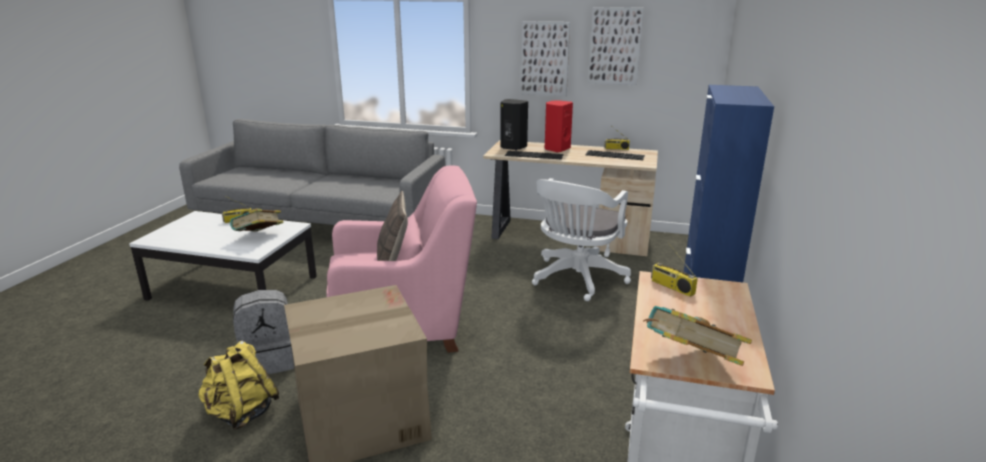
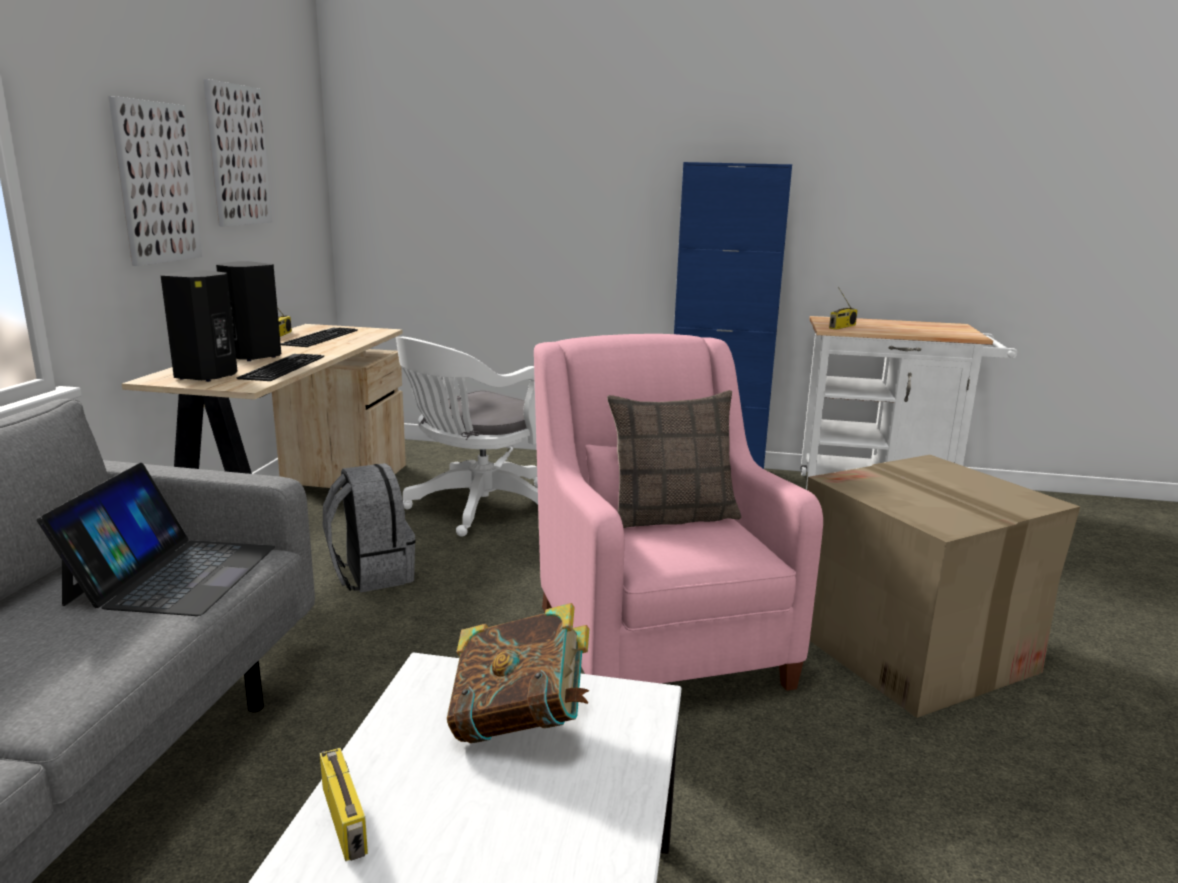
camera: 95 degrees left, 5 degrees down
(241, 413) = (1002, 774): yellow backpack -> none
(270, 361) = (836, 783): grey backpack -> grey backpack (371, 574)
(377, 189) = (173, 574): none -> laptop
(556, 149) = (251, 356): red speaker -> black speaker
(576, 279) = (477, 508): white office chair -> white office chair turned 105 degrees clockwise
(689, 362) = (963, 331): book -> none

